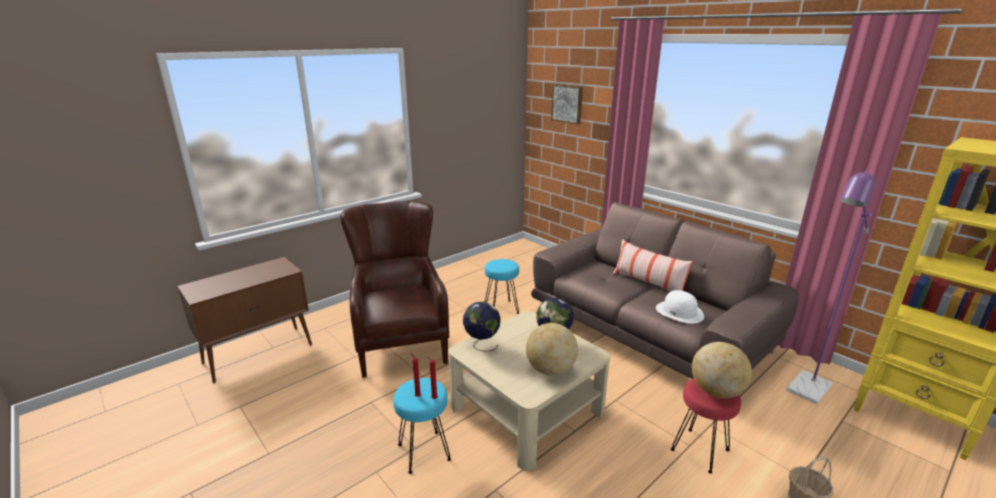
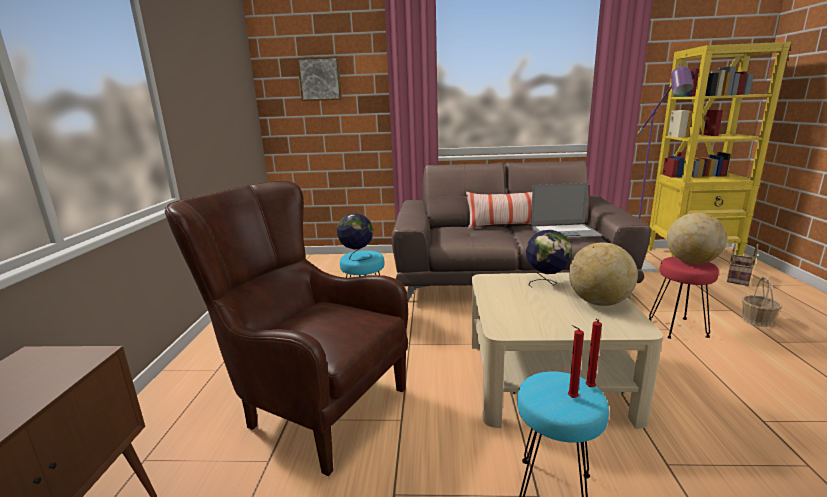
camera: 45 degrees left, 5 degrees down
(482, 345) = (506, 316): globe -> globe (357, 257)
(679, 312) = (564, 232): white hat -> laptop
(910, 467) = (739, 279): none -> basket

